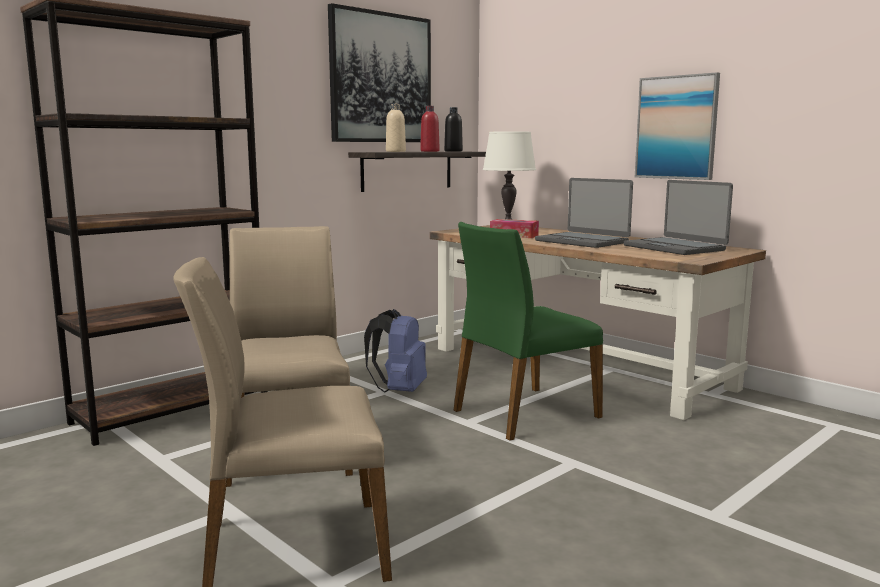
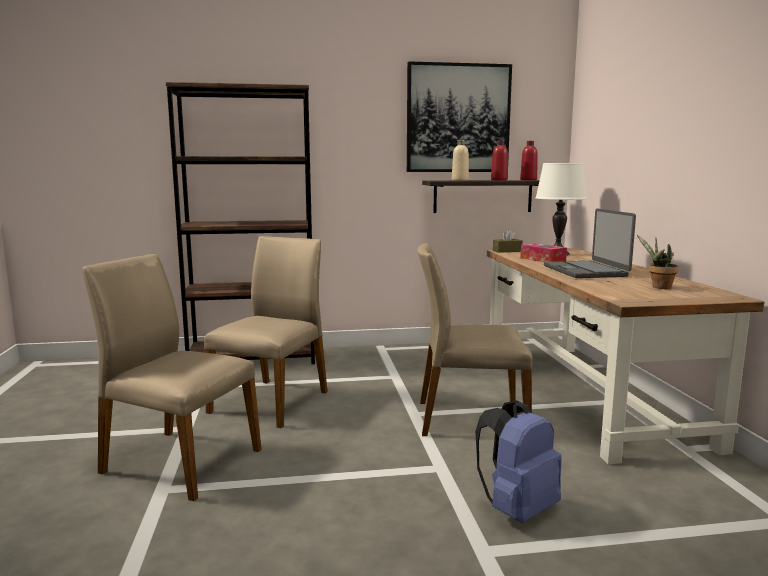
camera: 35 degrees right, 0 degrees up
(399, 390) = (406, 378): blue backpack -> blue backpack (517, 509)
(453, 151) = (528, 180): black bottle -> red bottle
(454, 231) = (507, 251): none -> brown tissue box
(523, 413) = (469, 418): green chair -> beige chair
(675, 248) = (658, 287): laptop -> potted plant
(676, 127) = (700, 159): picture -> none

